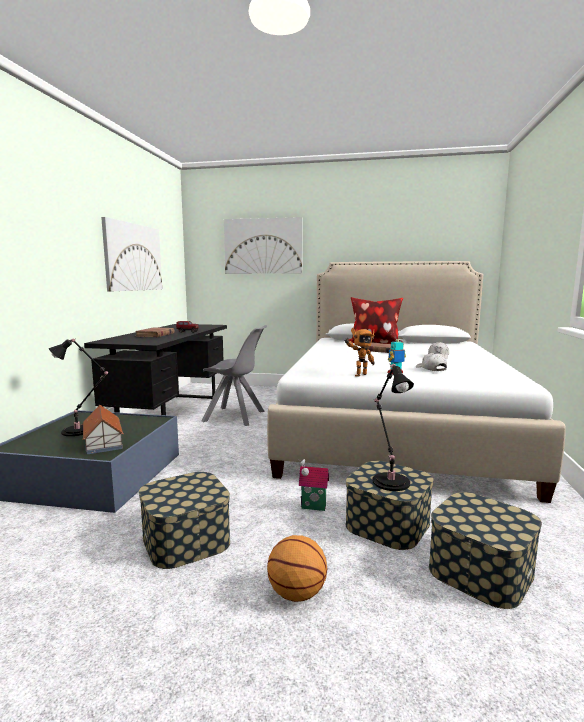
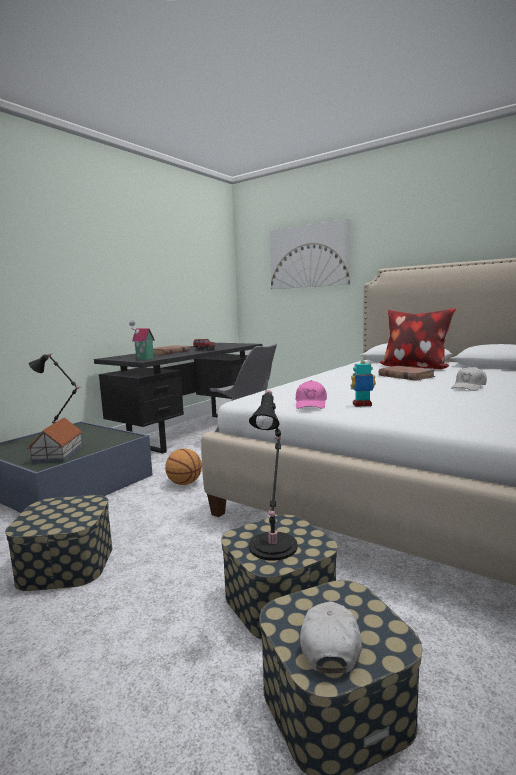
camera: 25 degrees right, 0 degrees up
(133, 257) = (163, 276): picture -> none
(297, 593) = (94, 656): basketball -> basketball (185, 483)
(313, 508) = (216, 558): toy house -> toy house (143, 359)
(359, 375) = (311, 404): toy robot -> pink cap
(431, 369) = (424, 402): white cap -> white cap (330, 643)

